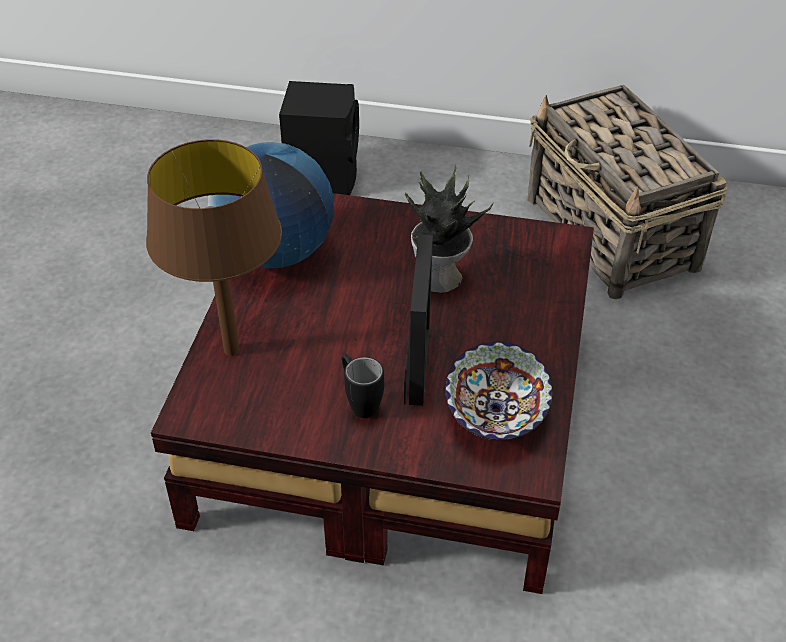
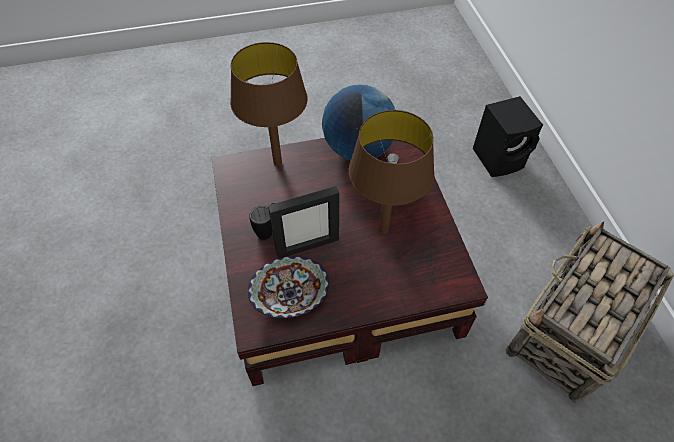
camera: 65 degrees right, 10 degrees up
(440, 279) = (383, 230): potted plant -> brown table lamp

